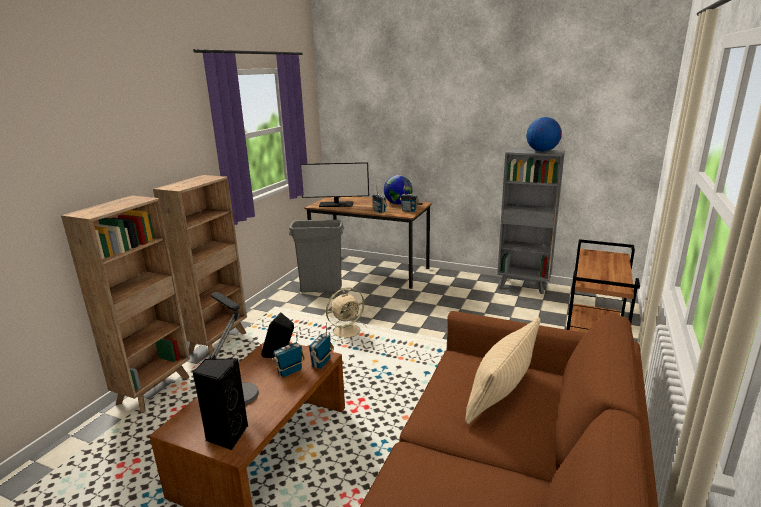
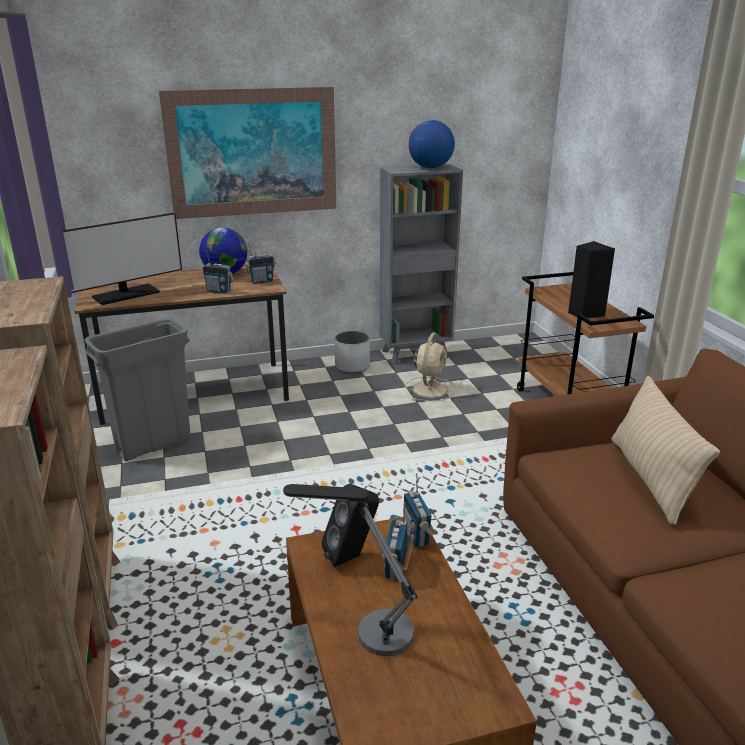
camera: 40 degrees left, 5 degrees up
(226, 435) = (457, 695): black speaker -> black speaker (584, 313)
(348, 330) = (280, 490): beige fan -> beige fan (430, 389)
(427, 132) = (253, 153): none -> picture
(471, 281) = (352, 366): none -> white planter

